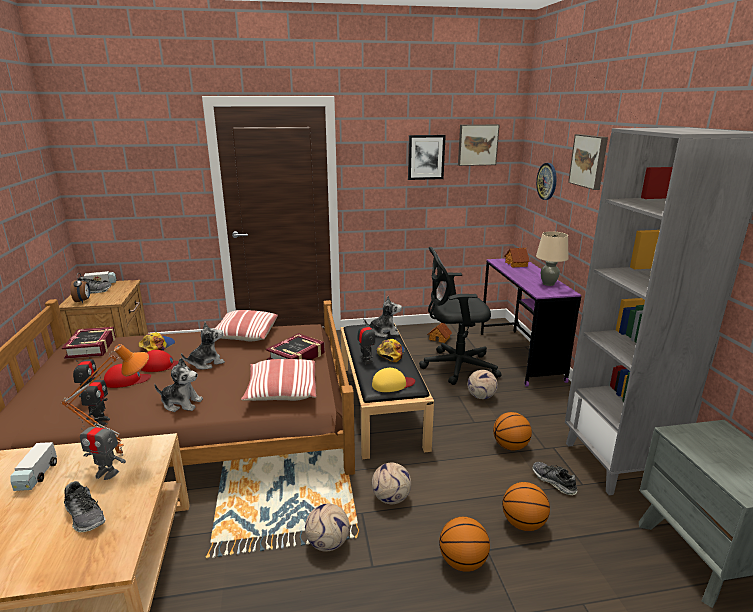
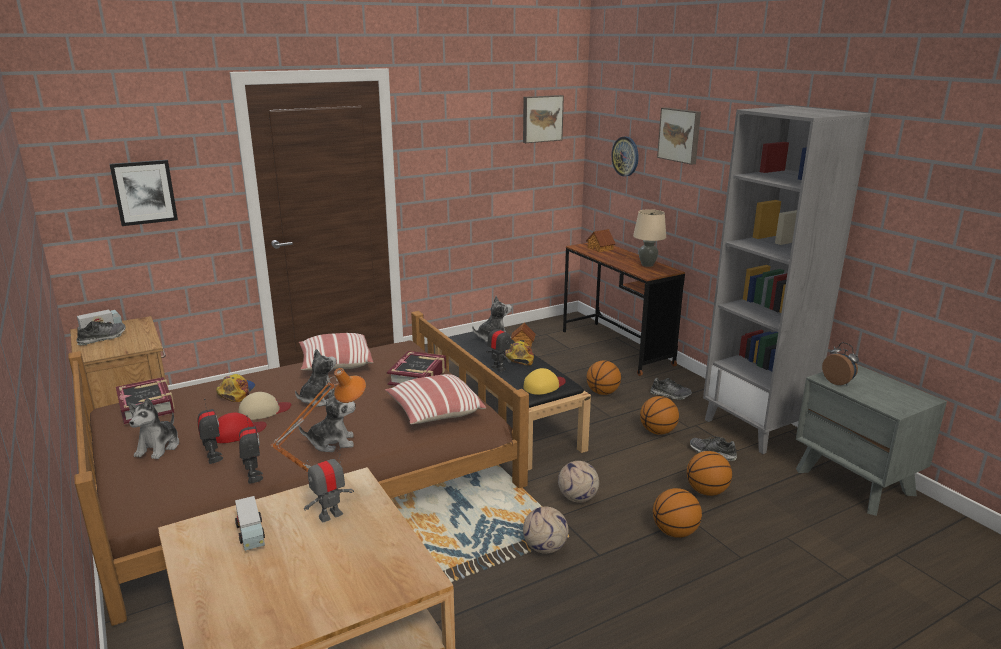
camera: 20 degrees left, 0 degrees up
(67, 382) = (159, 447): none -> plush toy
(83, 301) = (102, 351): alarm clock -> alarm clock (838, 382)
(85, 516) = (350, 552): shoe -> shoe (670, 395)
(107, 473) = (330, 515): toy robot -> toy robot turned 150 degrees clockwise
(160, 365) = (264, 411): red cap -> beige cap
(426, 157) = (490, 135): picture -> picture (144, 192)
(455, 367) = (558, 368): black office chair -> none
(480, 396) = (602, 392): football -> basketball
(520, 356) = (616, 348): purple desk -> brown desk

